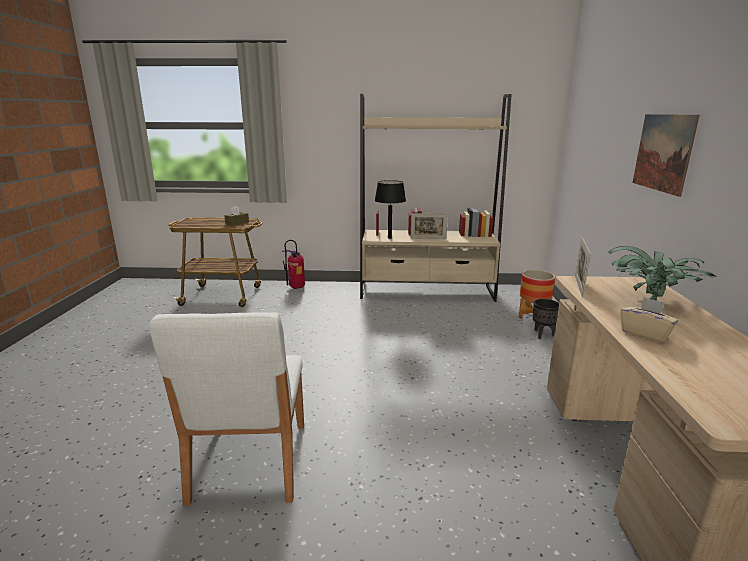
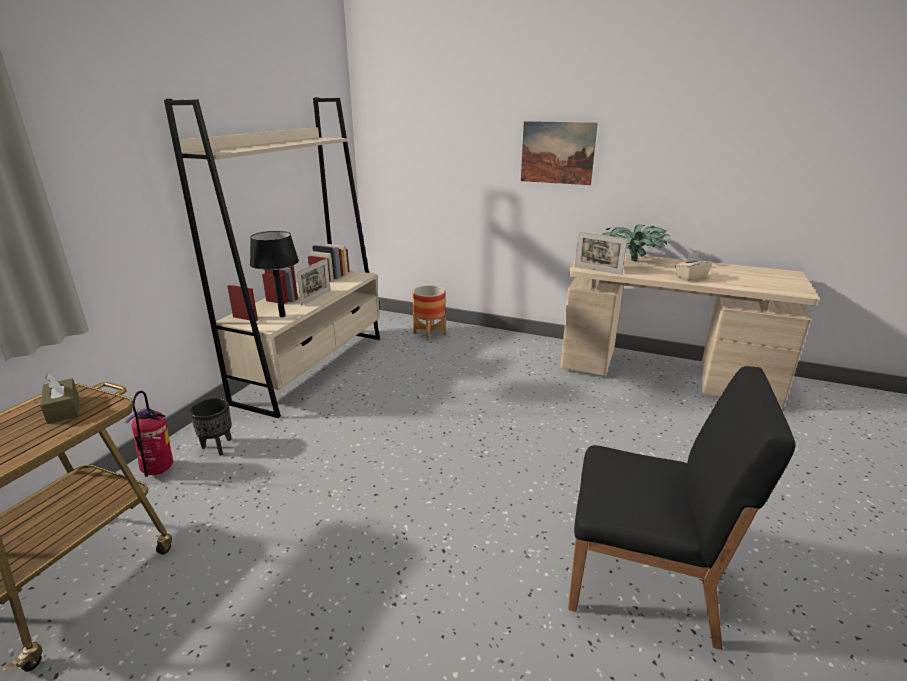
camera: 70 degrees left, 5 degrees up
(249, 462) = (644, 580): white chair -> black chair
(542, 334) = (466, 341): black planter -> black planter (217, 447)

